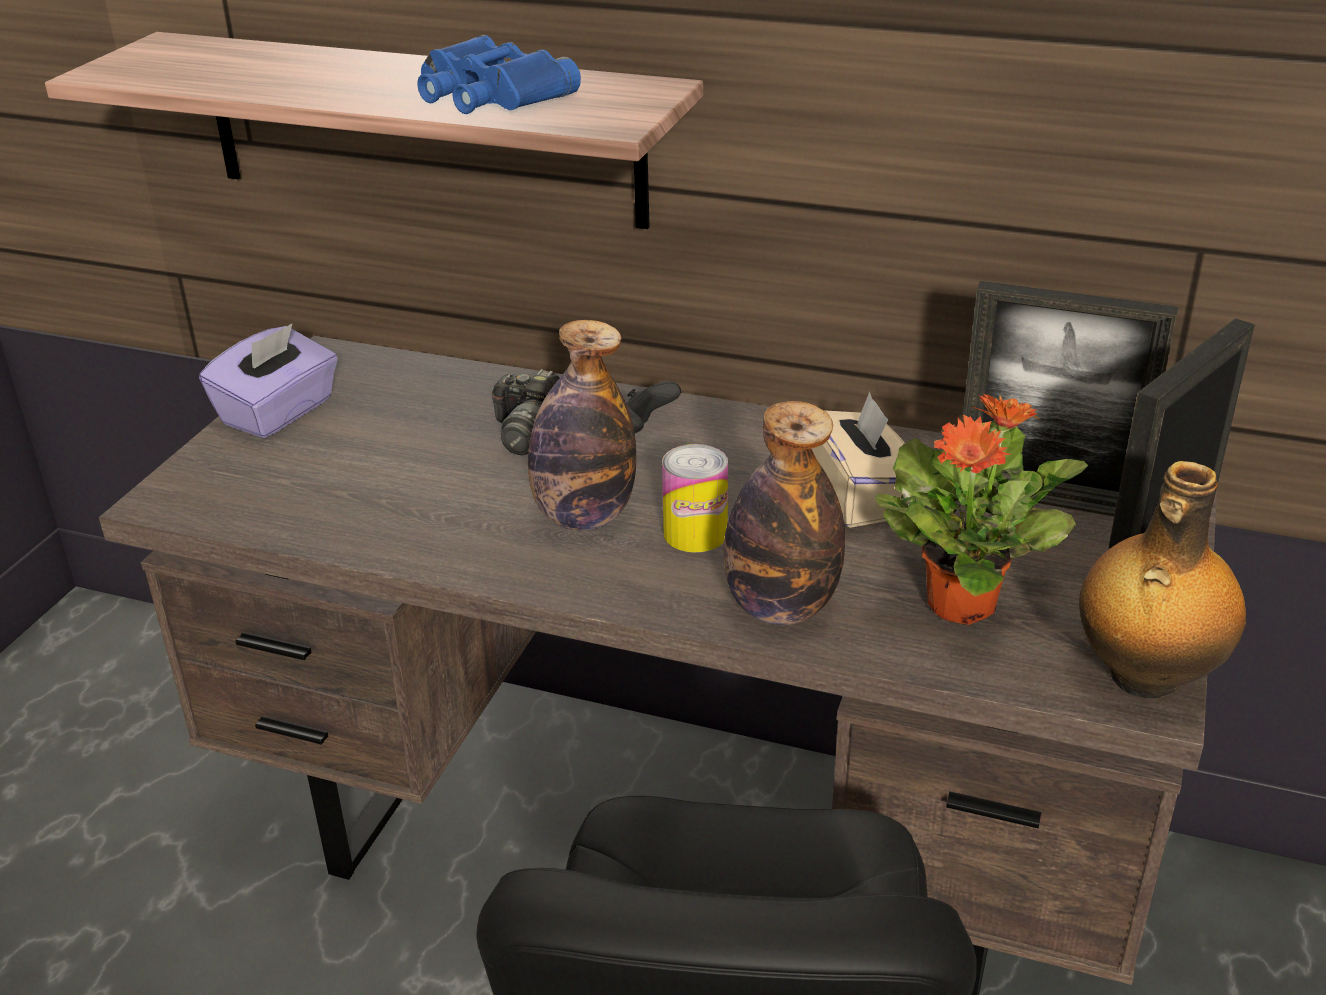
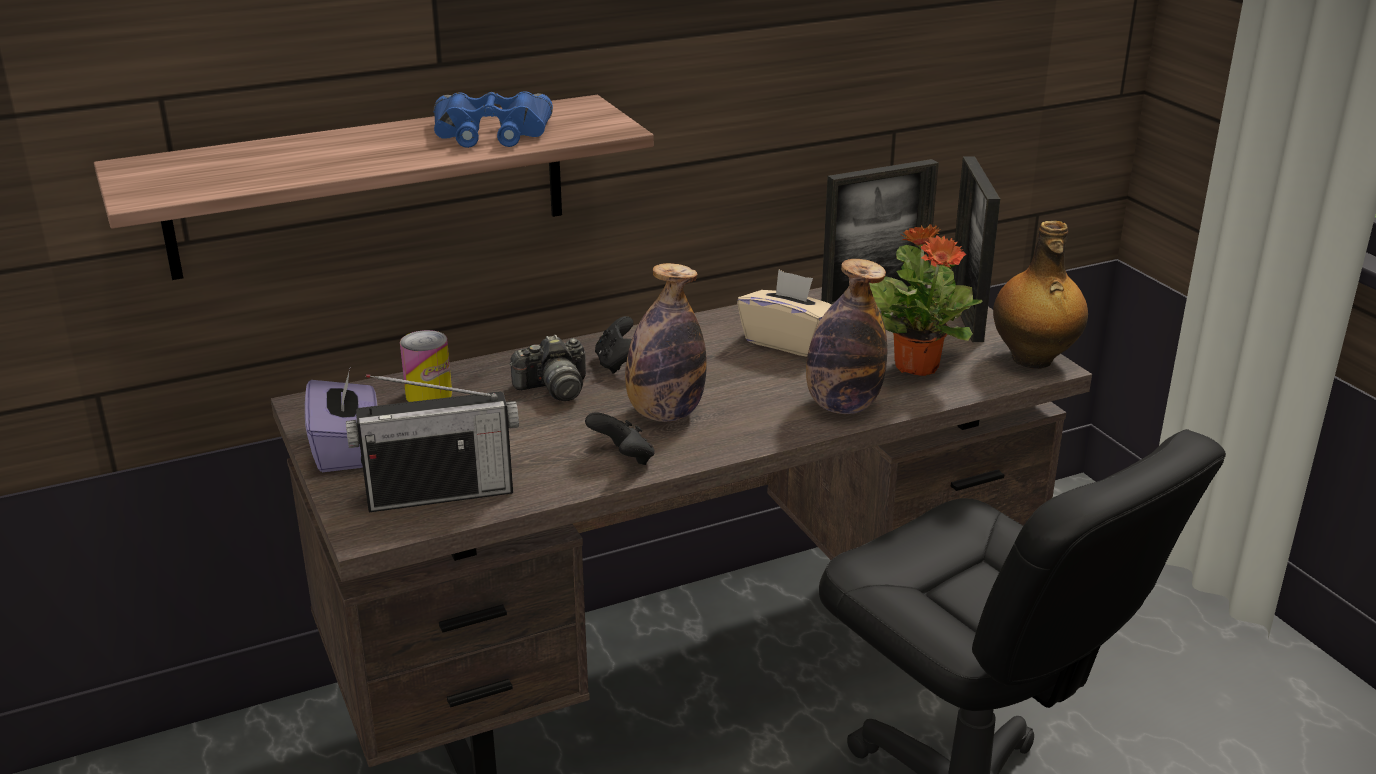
camera: 45 degrees left, 5 degrees down
(267, 494) = (440, 493): none -> radio
(462, 545) = (623, 459): none -> black game controller
(695, 533) = (739, 394): can -> can (429, 395)

